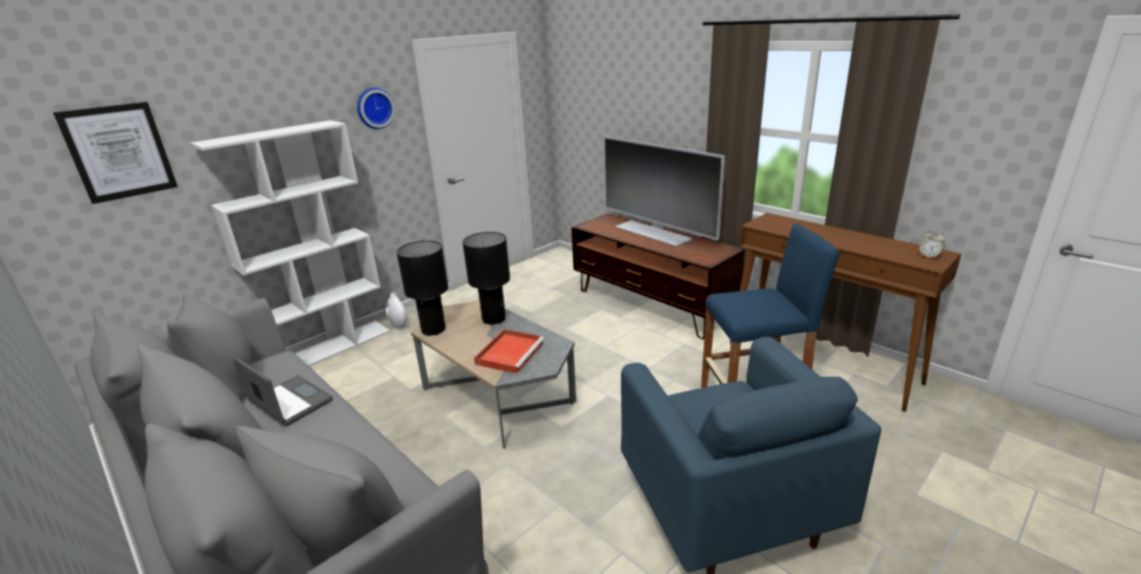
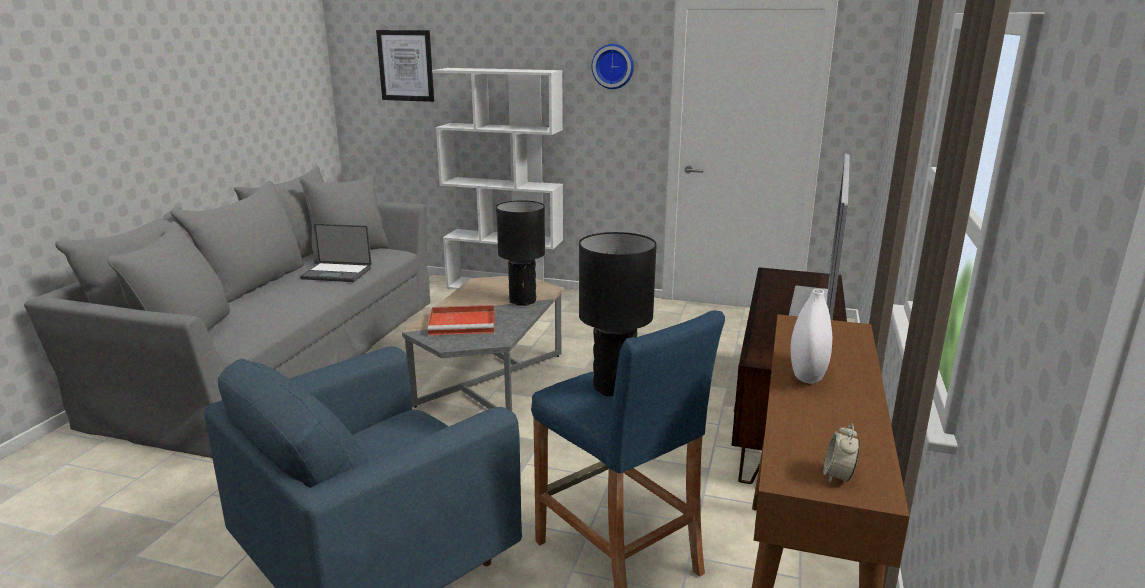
camera: 60 degrees right, 5 degrees down
(289, 403) = (337, 273): laptop -> laptop turned 90 degrees clockwise
(398, 325) = (568, 299): white vase -> white vase (807, 374)
(433, 330) = (480, 284): black table lamp -> black table lamp (613, 388)

